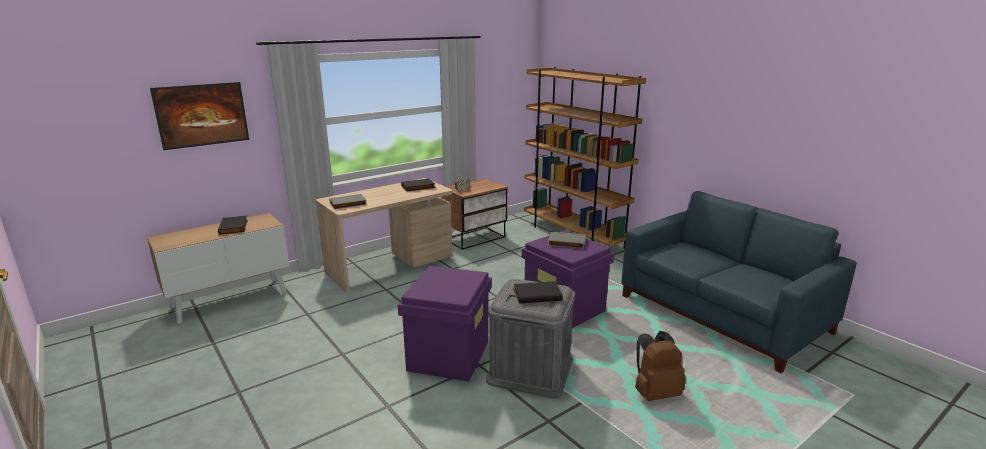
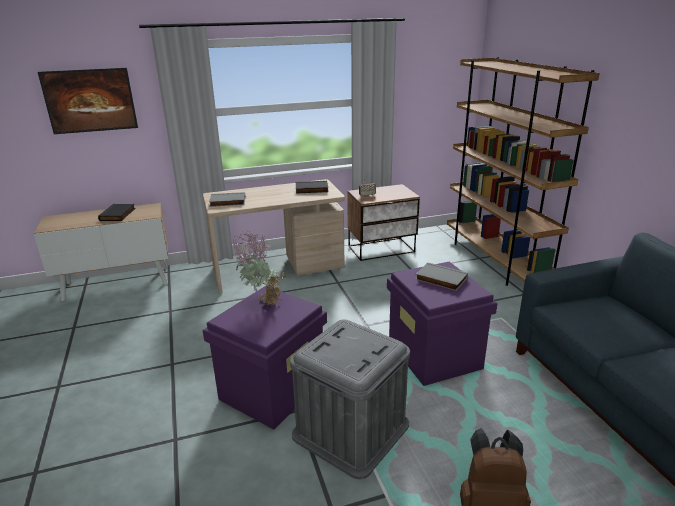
camera: 20 degrees right, 5 degrees up
(438, 278) = (262, 304): none -> potted plant
(537, 294) = (356, 348): black book -> none

